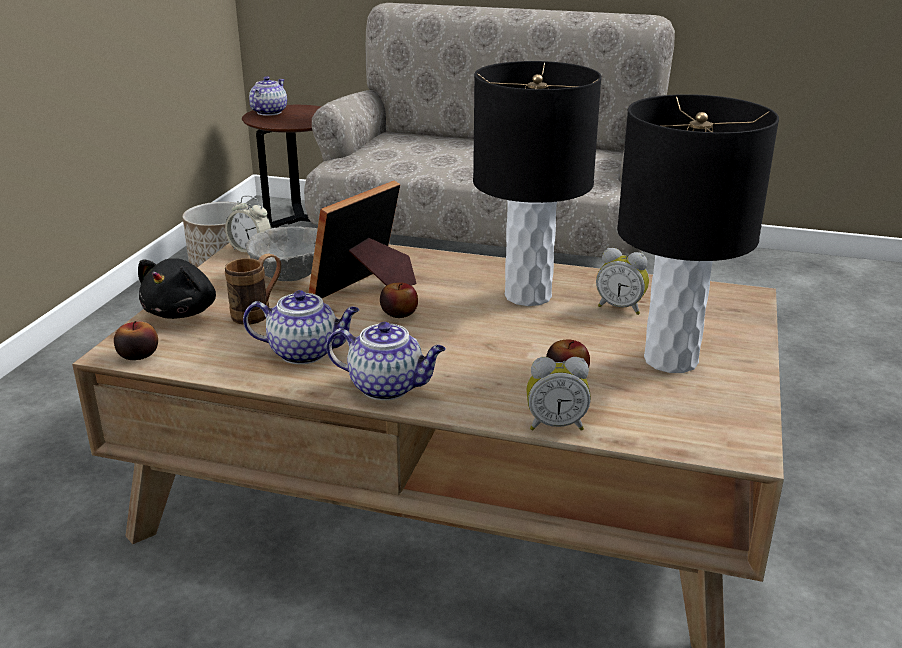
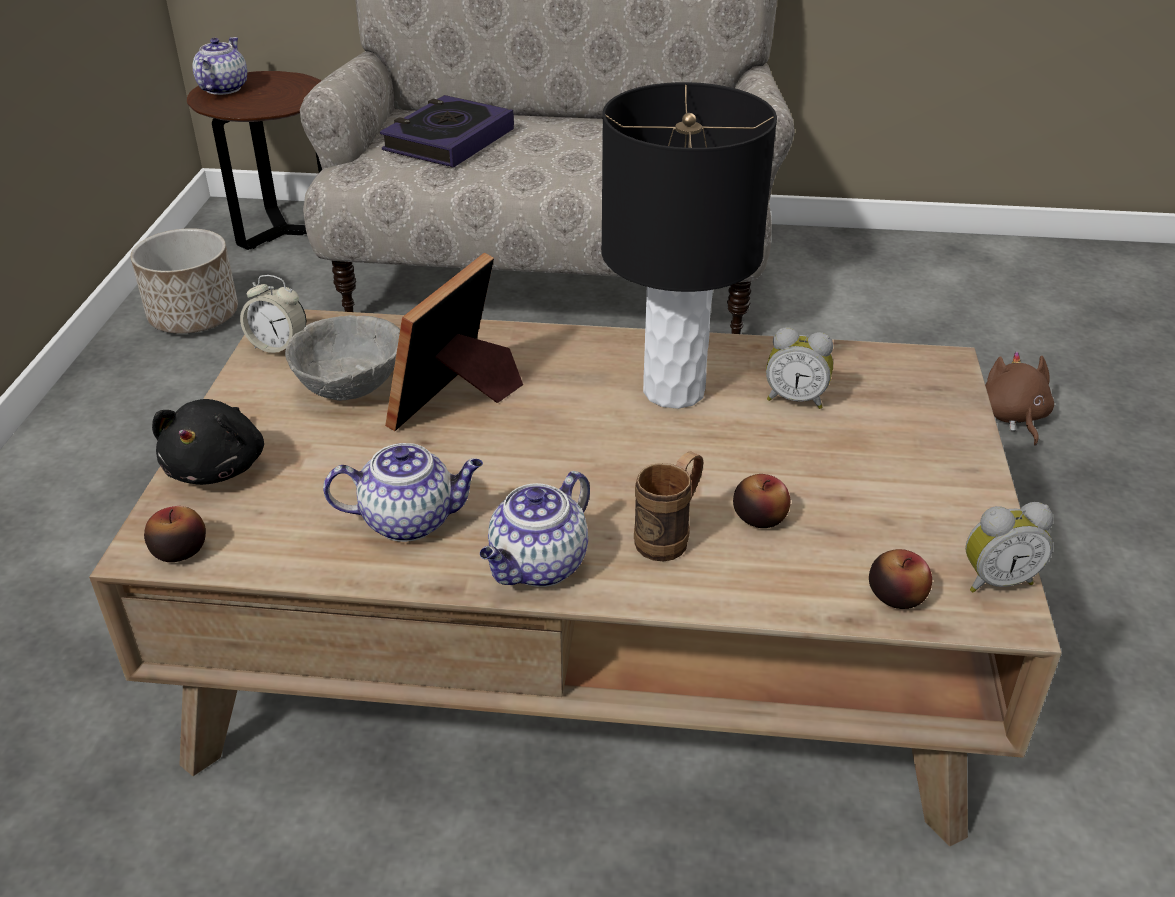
camera: 10 degrees left, 10 degrees up
(258, 314) = (325, 459): brown mug -> brown mug (670, 536)
(388, 387) = (538, 567): teapot -> teapot turned 120 degrees clockwise
(399, 313) = (515, 438): apple -> apple (896, 595)
(416, 149) = (448, 140): none -> book
(555, 424) = (769, 602): alarm clock -> alarm clock (996, 579)
(670, 360) = (879, 479): black table lamp -> none
(836, 378) = (1013, 417): none -> brown plush toy

